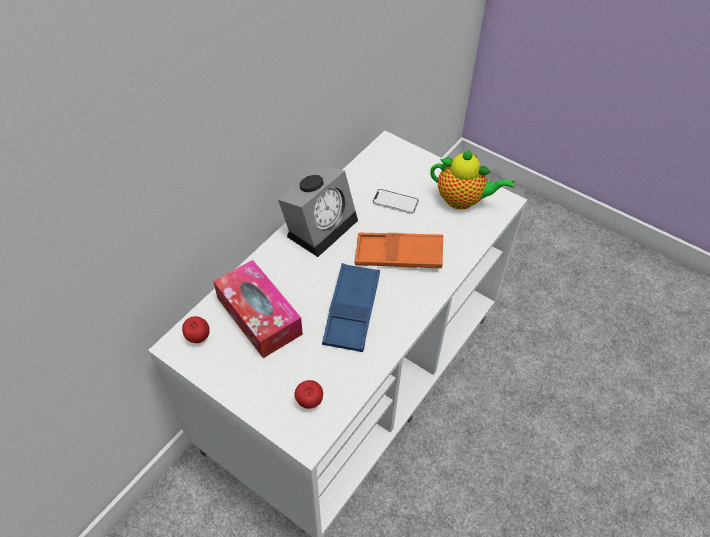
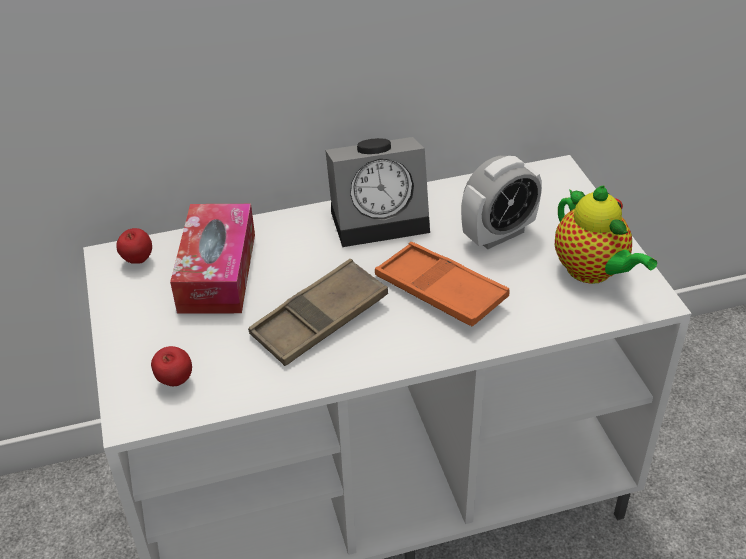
camera: 40 degrees right, 10 degrees down
(351, 311) = (320, 319): blue tray -> brown tray
(395, 202) = (498, 234): phone -> alarm clock

